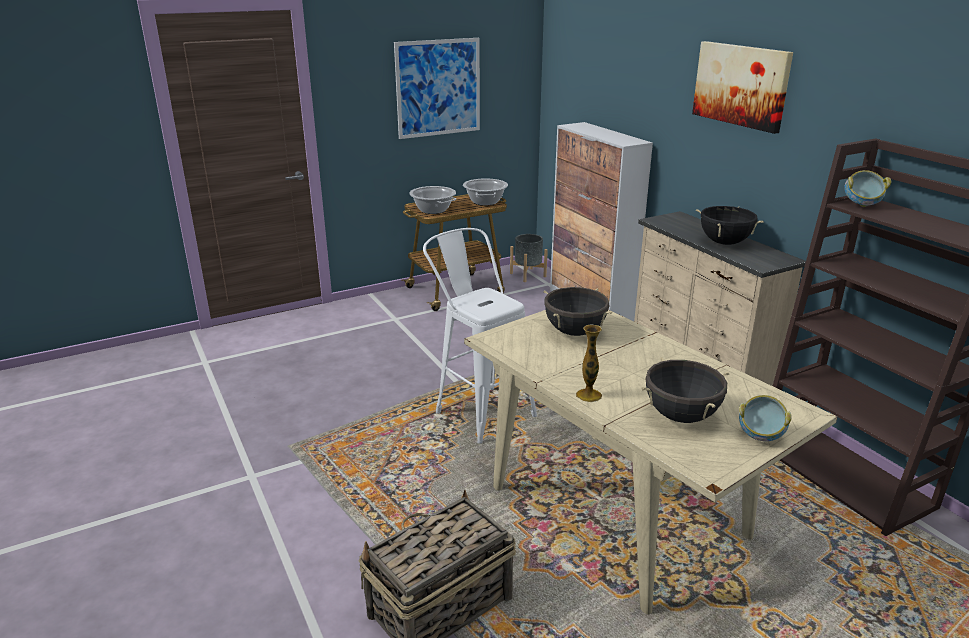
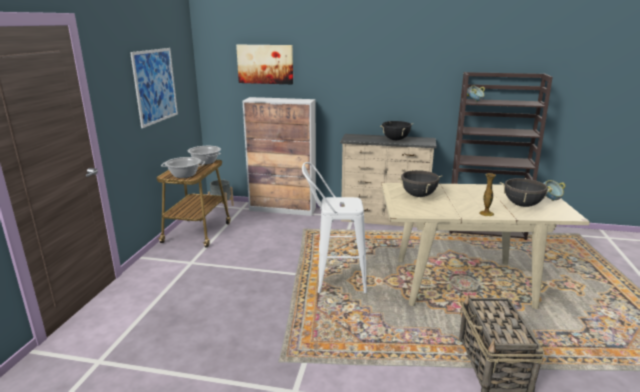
camera: 50 degrees left, 5 degrees down
(741, 85) = (377, 58): picture -> picture (265, 64)

